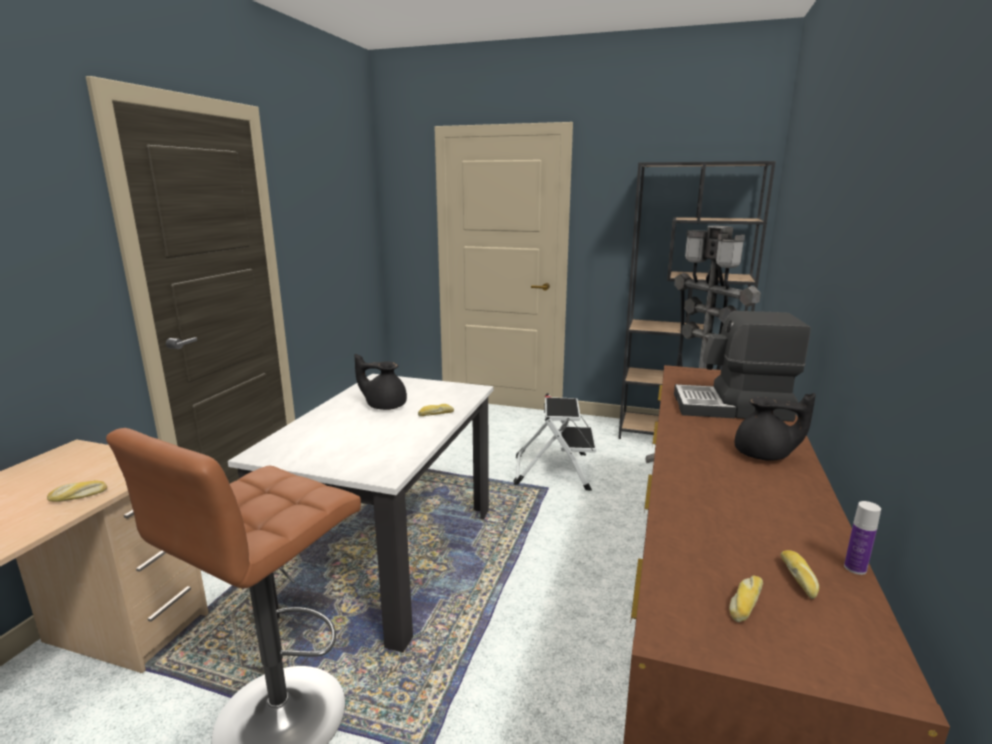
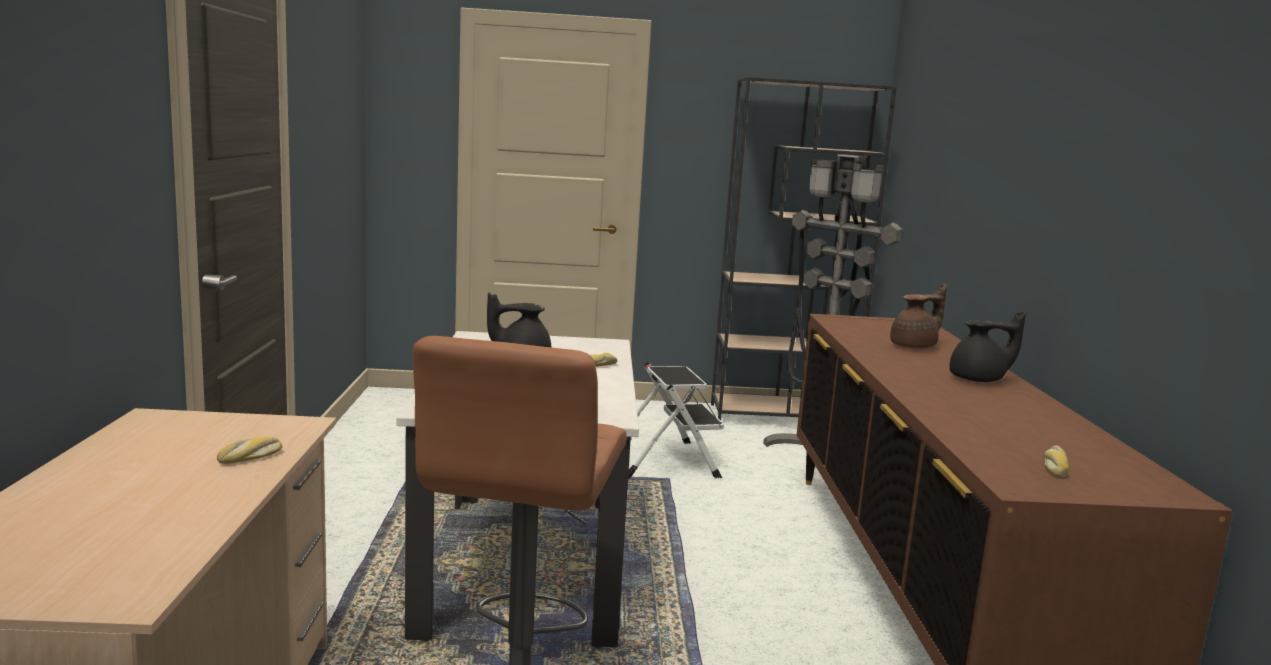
camera: 20 degrees left, 5 degrees down
(732, 408) = (915, 346): coffee machine -> brown teapot
(799, 579) = (1080, 452): bread -> none
(855, 568) = (1113, 443): bottle -> none

